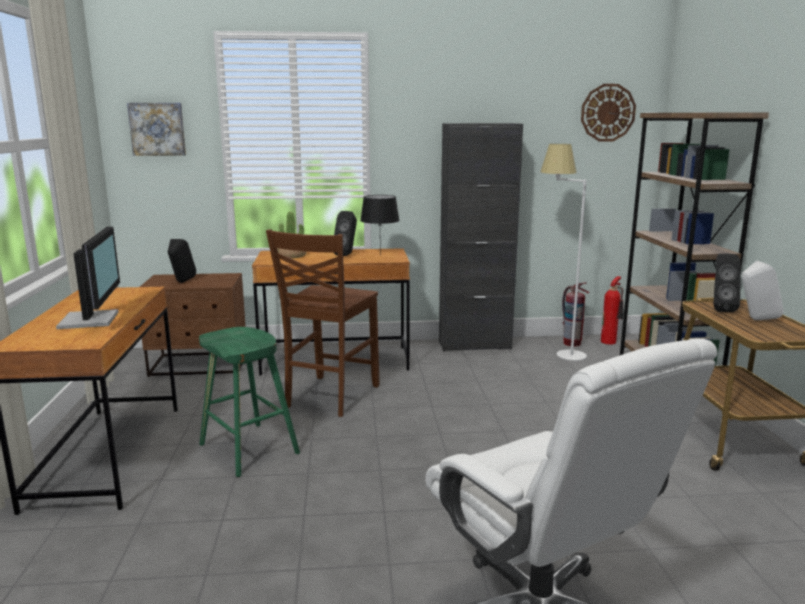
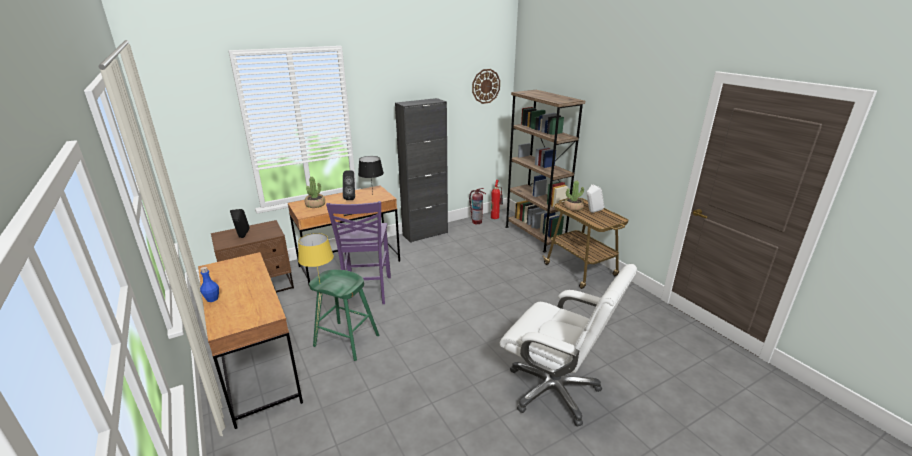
camera: 25 degrees left, 10 degrees up
(48, 317) = (212, 299): none -> blue bottle
(92, 319) = (248, 294): monitor -> none
(157, 129) = (192, 126): picture -> none
(213, 339) = (319, 284): none -> yellow table lamp
(330, 397) = (367, 291): brown chair -> purple chair
(558, 355) = (474, 232): white floor lamp -> none
(720, 309) = (573, 207): black speaker -> potted plant

